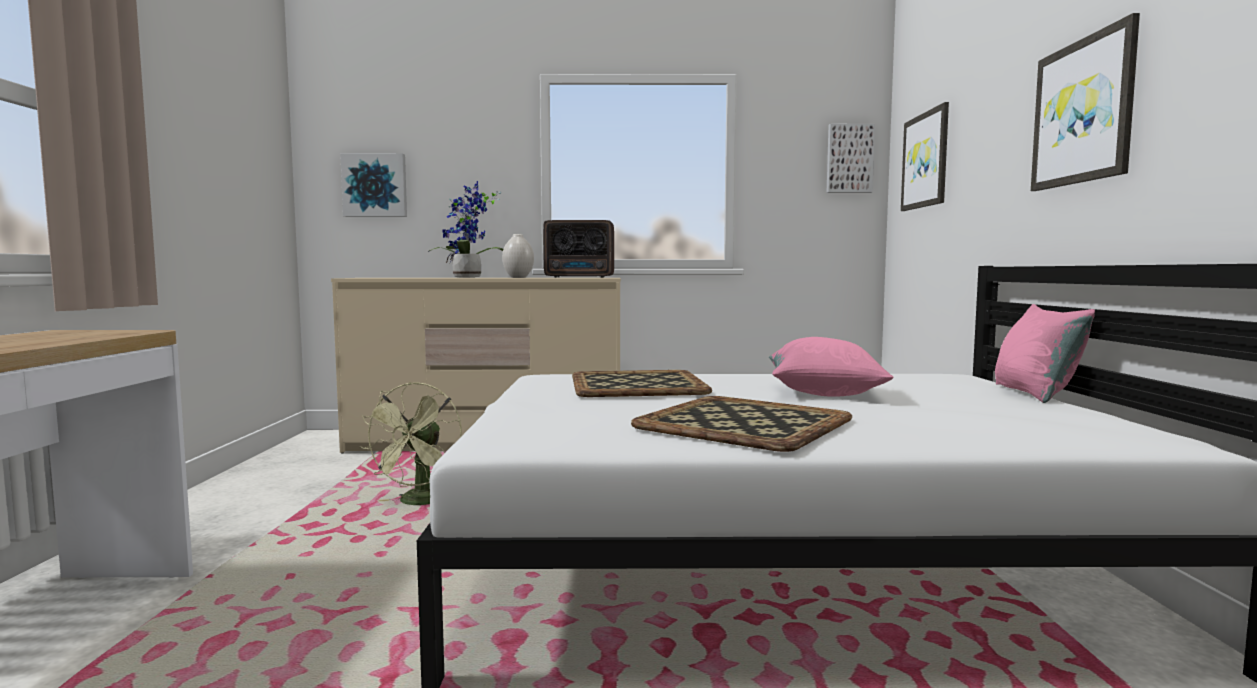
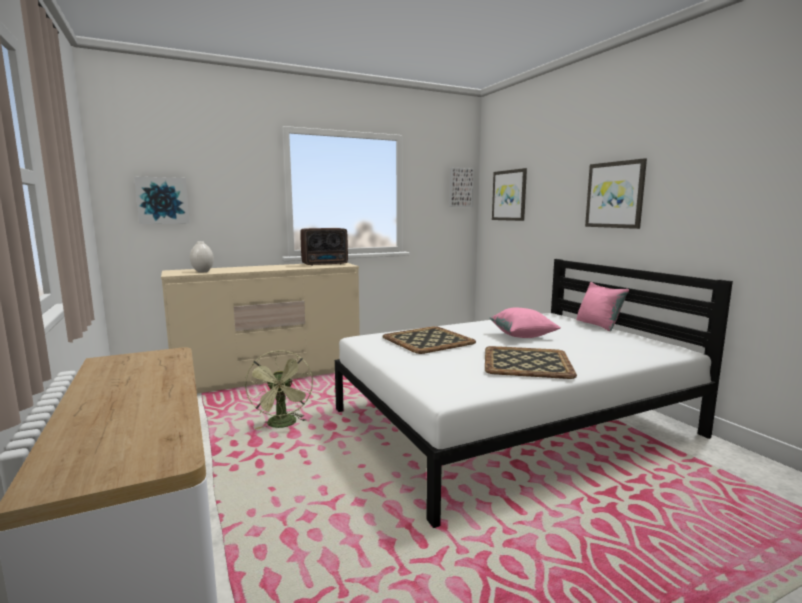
camera: 25 degrees left, 5 degrees up
(468, 277) = (251, 267): potted plant -> none
(518, 277) = (291, 267): white vase -> white vase (202, 271)

